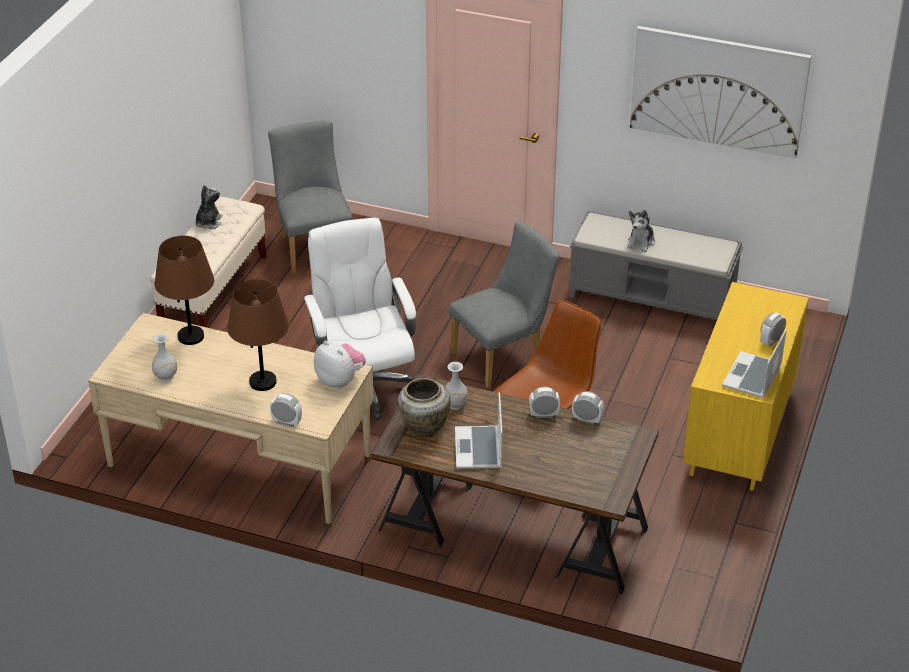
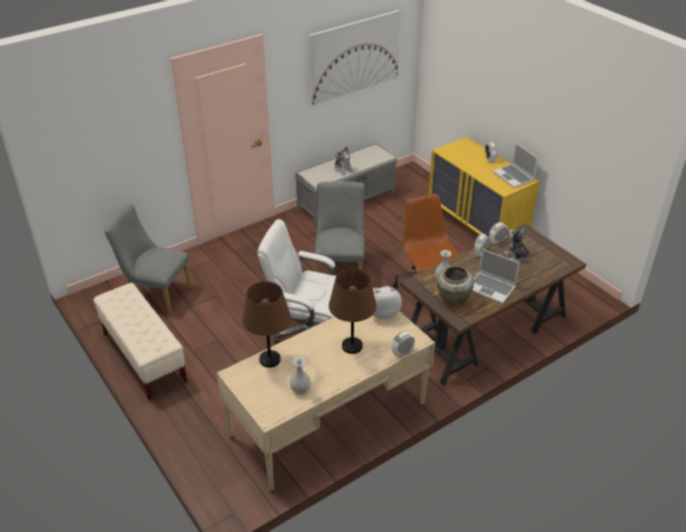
camera: 55 degrees left, 0 degrees up
(208, 222) = (119, 312): plush toy -> plush toy (516, 256)

